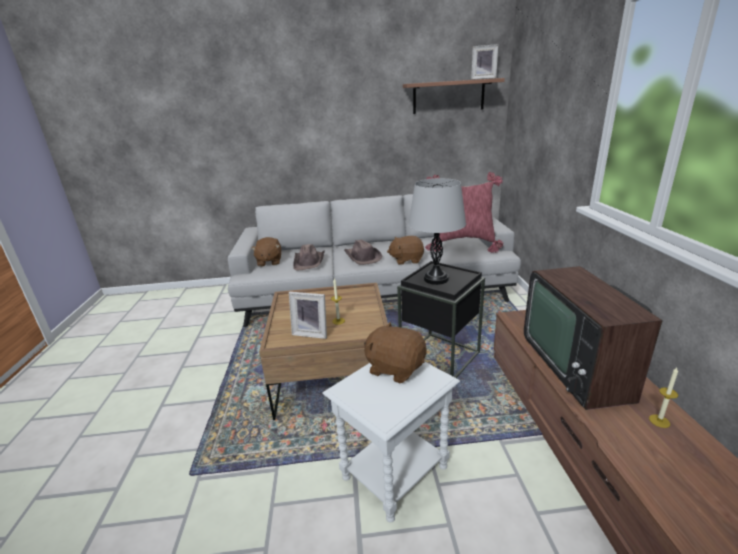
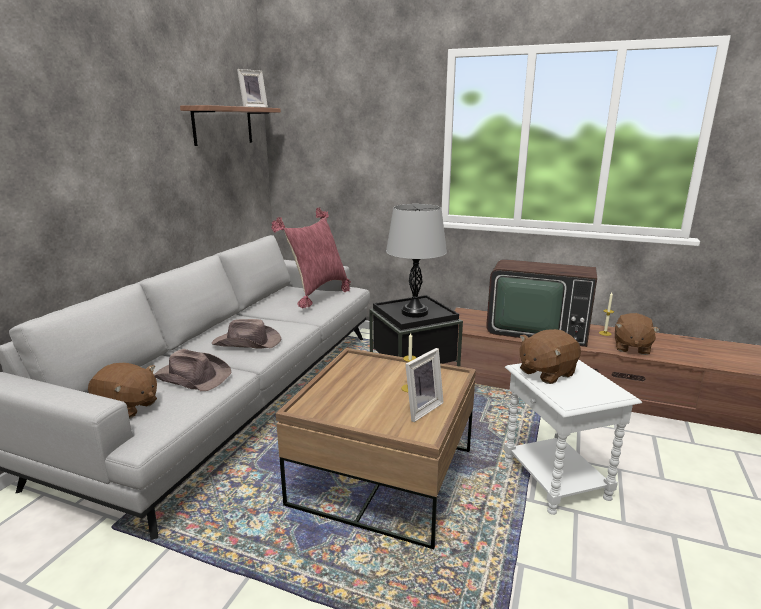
camera: 65 degrees left, 5 degrees down
(406, 260) = (297, 325): brown plush toy -> brown plush toy (631, 347)

